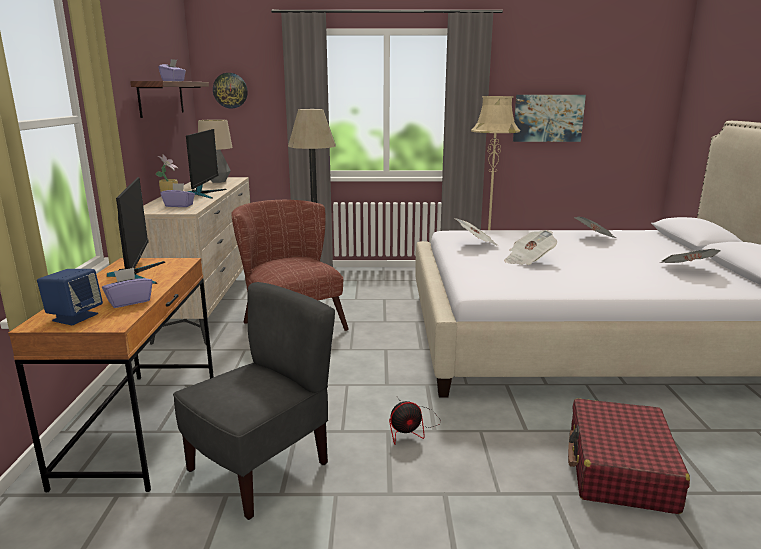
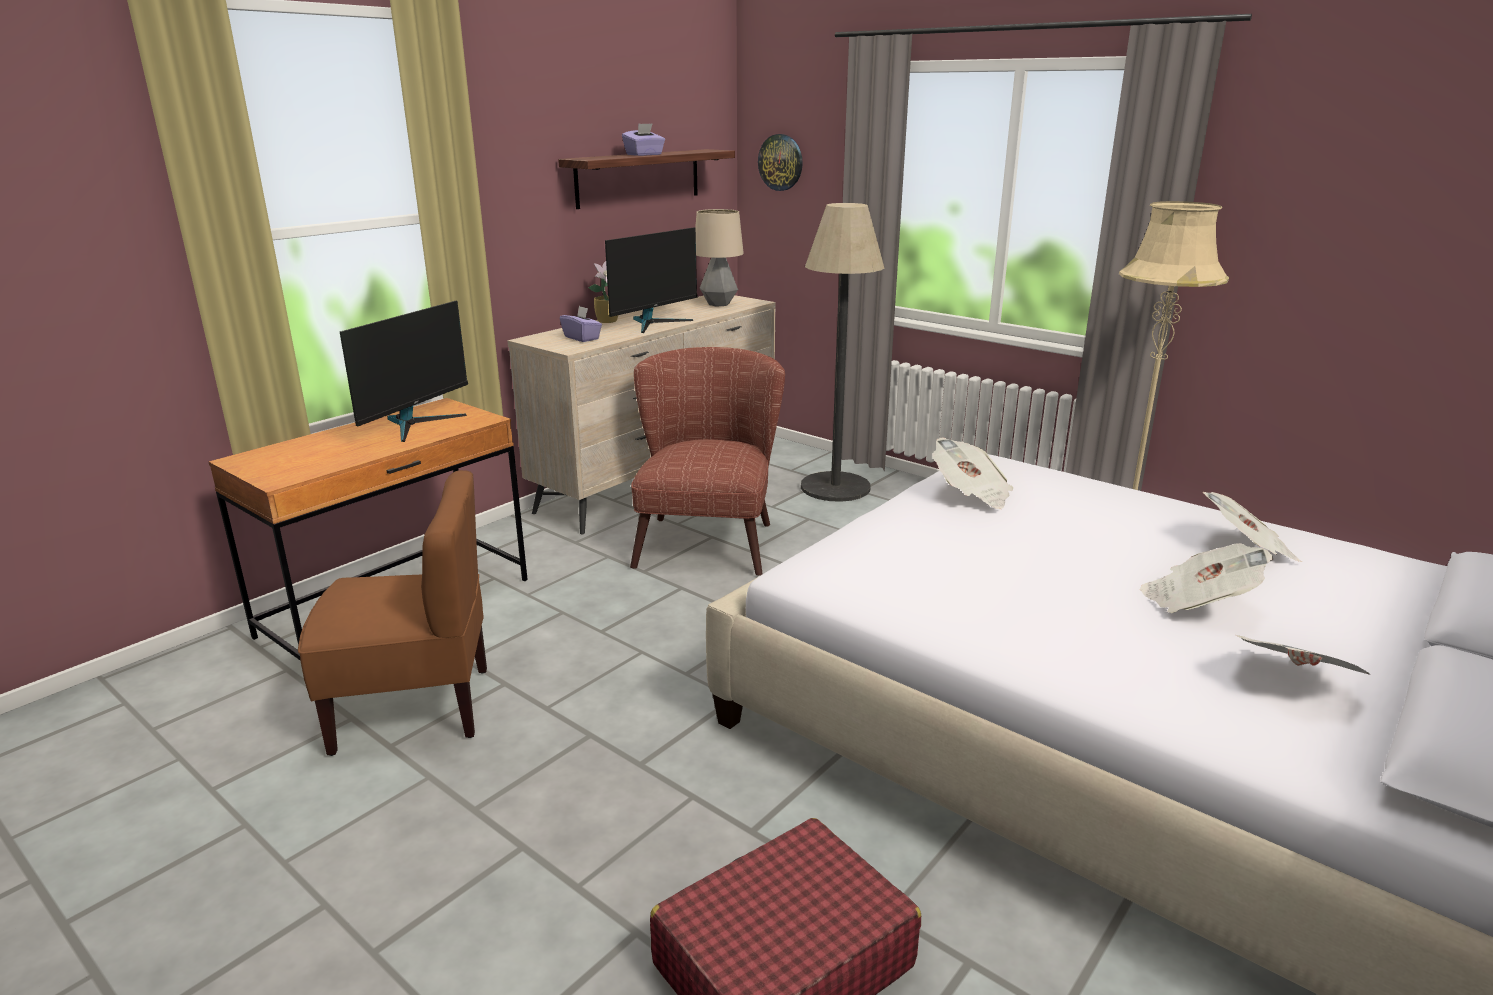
camera: 40 degrees right, 5 degrees up
(75, 317) = (272, 461): blue speaker -> none
(129, 301) = (339, 457): purple tissue box -> none
(260, 468) = (414, 708): grey chair -> brown chair
(411, 428) = (620, 746): fan -> none
(528, 260) = (995, 552): newspaper -> newspaper (1197, 602)
(548, 118) = (1346, 258): picture -> none

